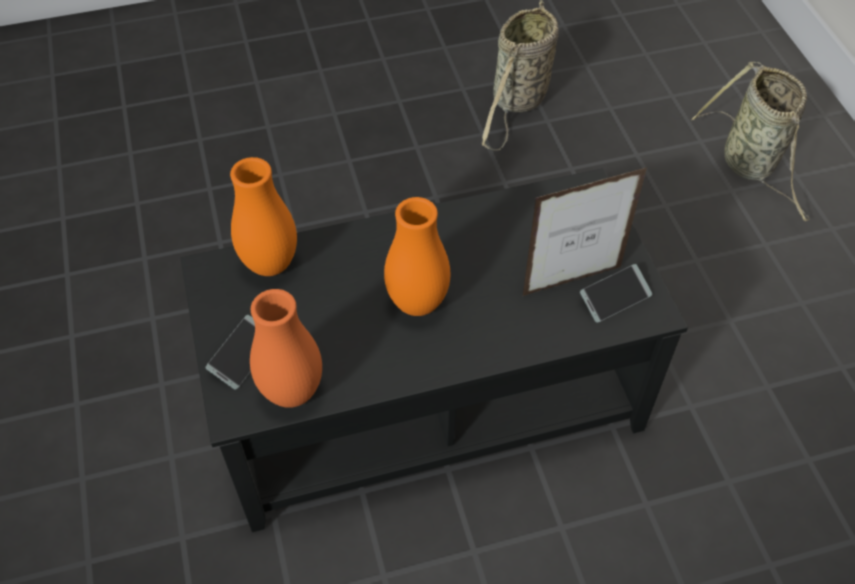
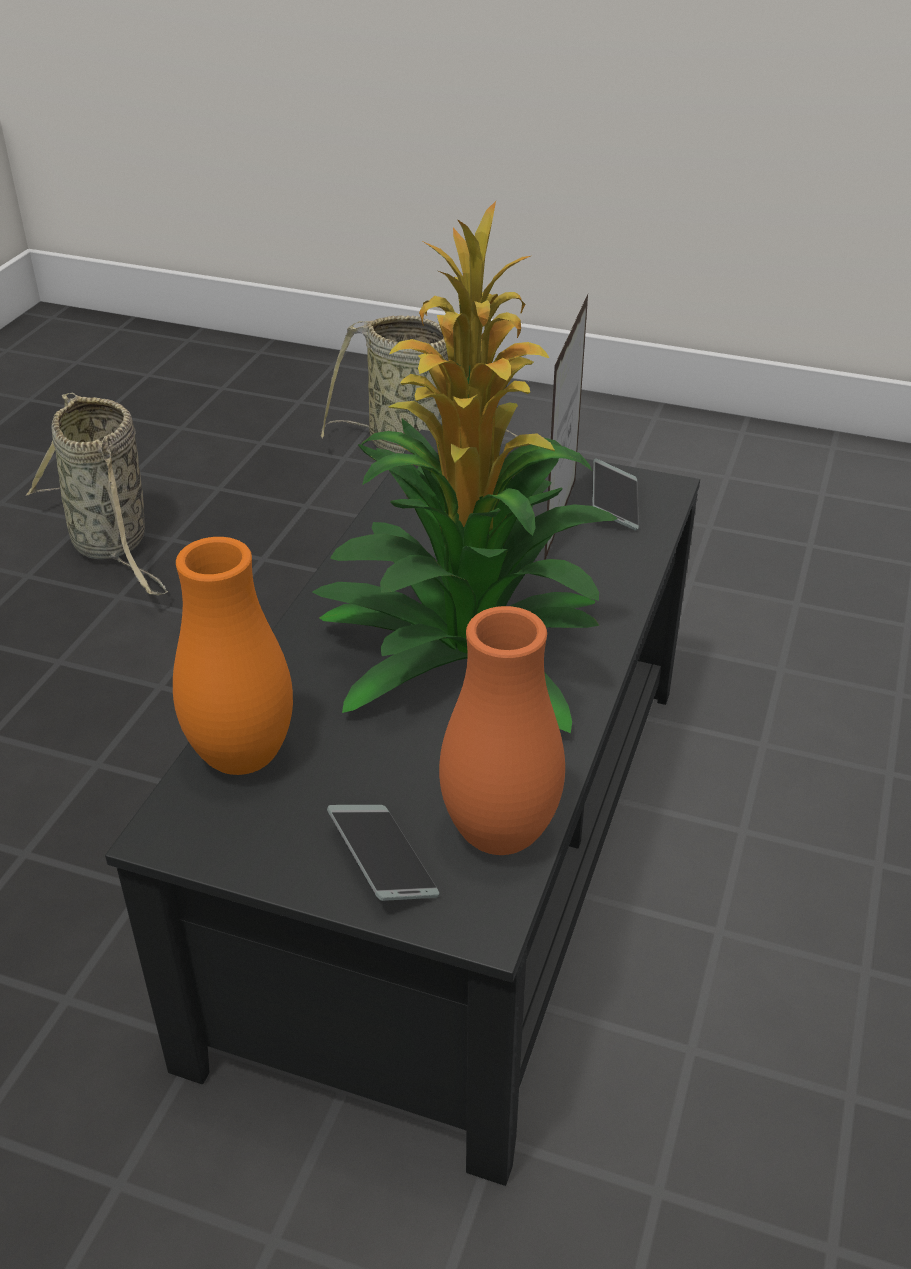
camera: 55 degrees left, 15 degrees down
(417, 303) = (466, 649): orange vase -> potted plant

